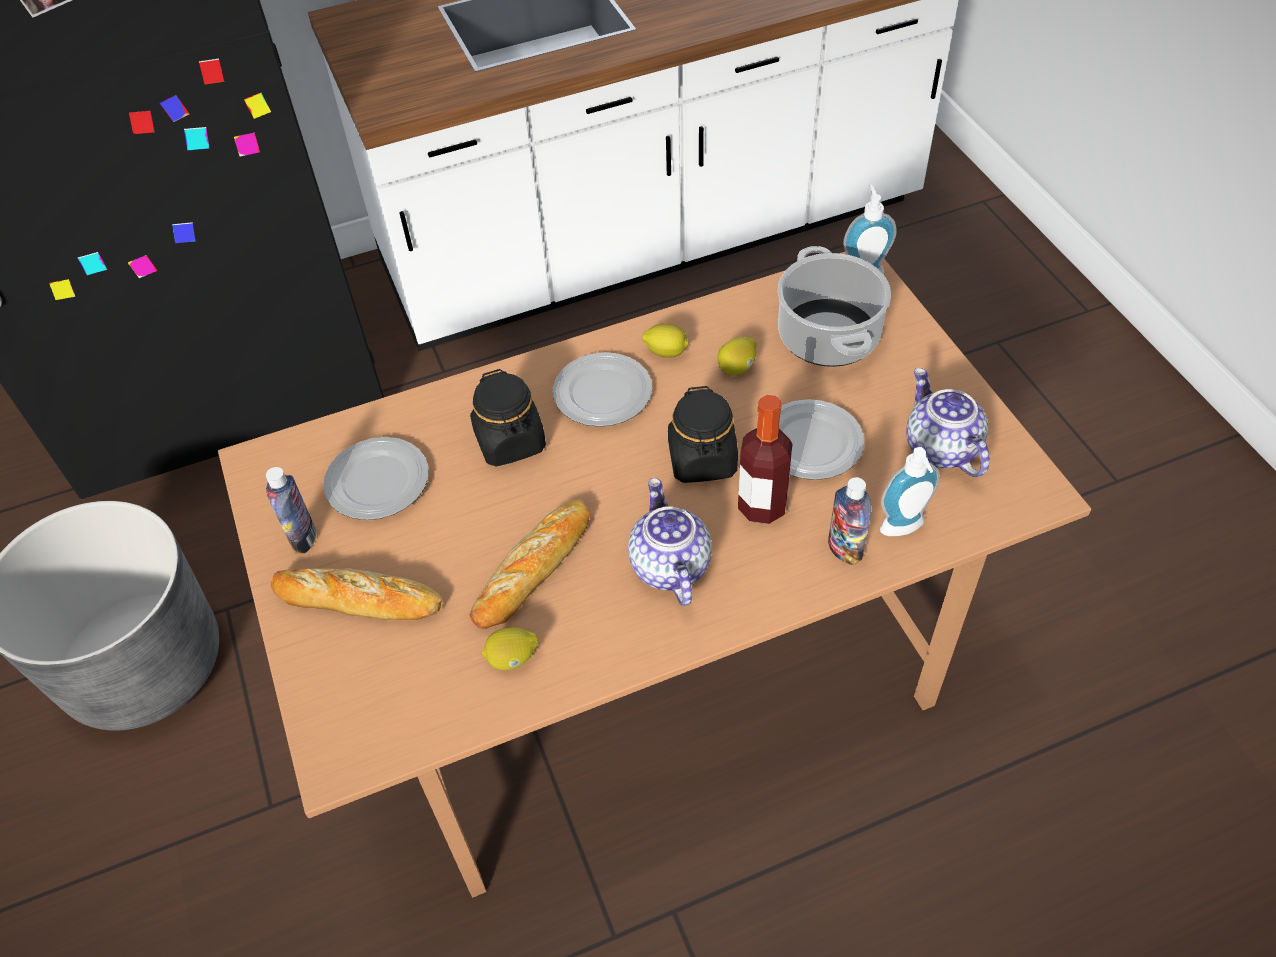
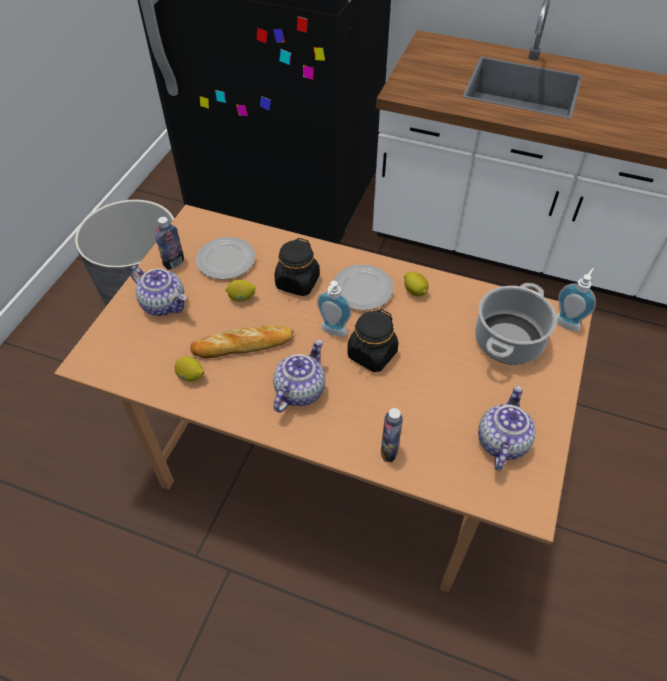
camera: 40 degrees right, 0 degrees up
(359, 599) = (164, 304): bread -> teapot
(737, 368) = (441, 323): lemon -> lemon (241, 298)
(762, 506) = (374, 397): bottle -> none
(811, 444) = (434, 387): plate -> none
(904, 530) = (431, 466): soap dispenser -> soap dispenser (332, 332)

